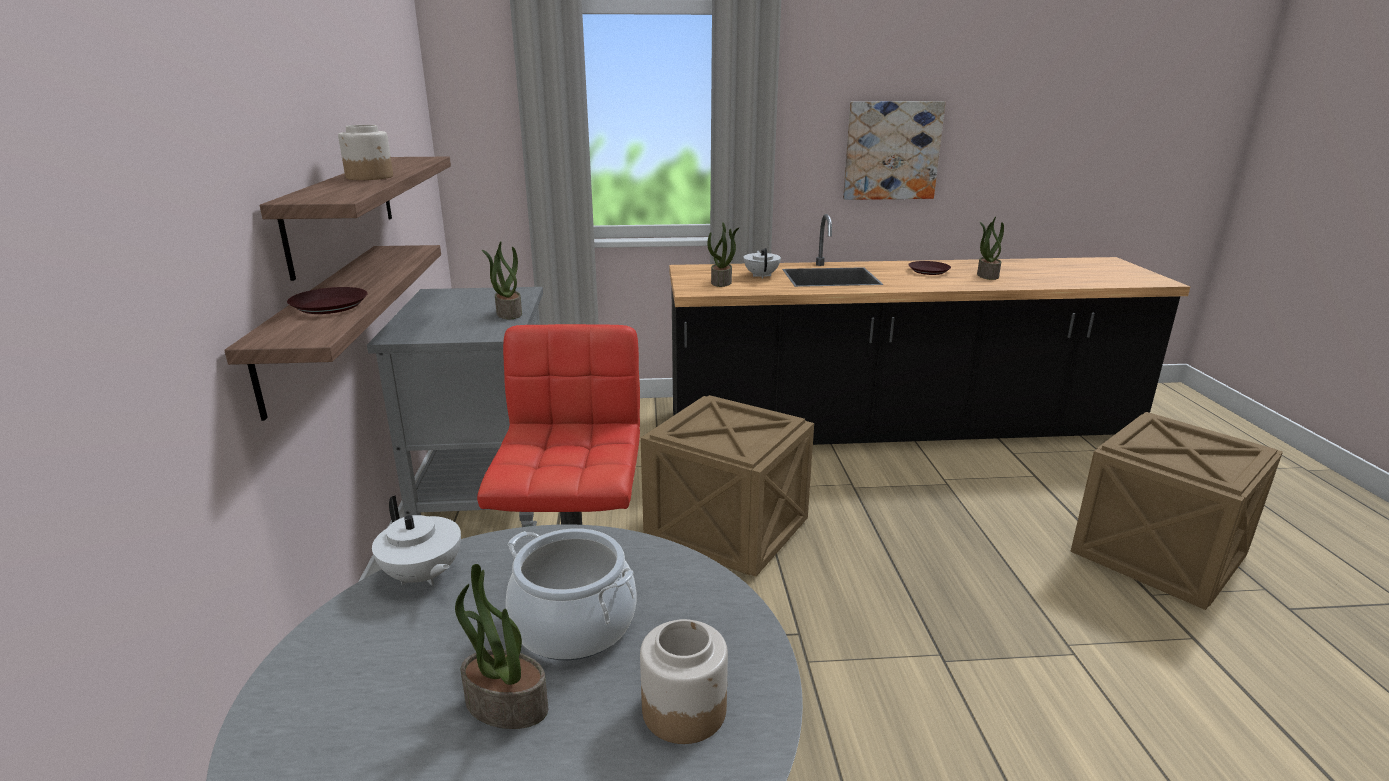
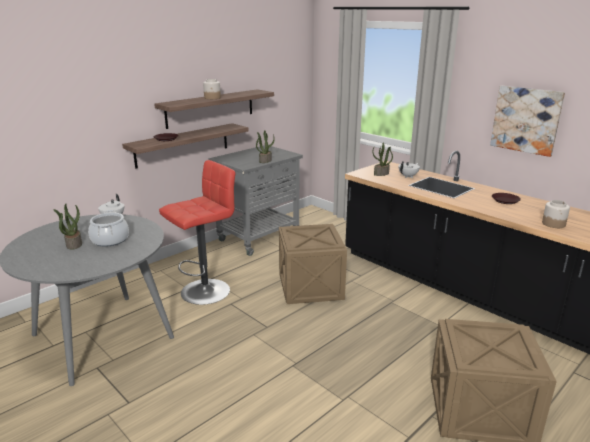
camera: 50 degrees right, 0 degrees up
(684, 709) = (89, 262): jar -> jar (553, 224)
(987, 275) = (533, 213): potted plant -> none

